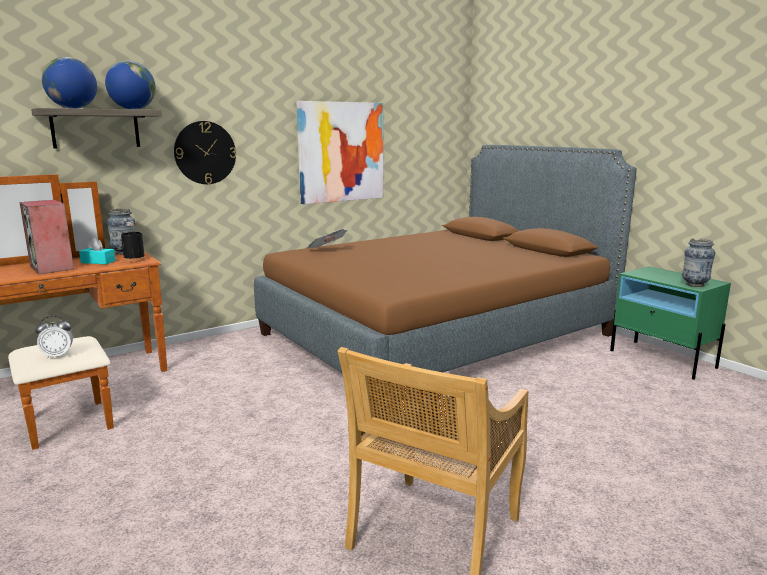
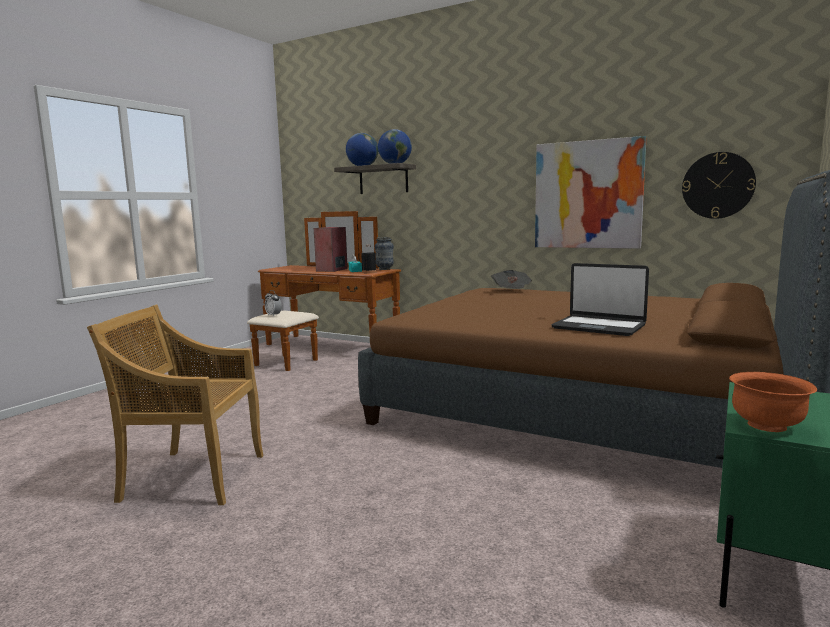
camera: 65 degrees right, 5 degrees down
(205, 153) = (452, 196): wall clock -> wall clock (718, 185)
(502, 261) = (599, 327): none -> laptop
(694, 285) = (767, 426): vase -> orange bowl

